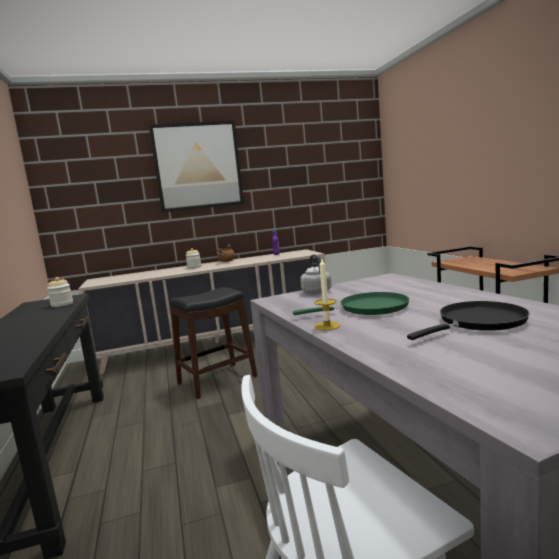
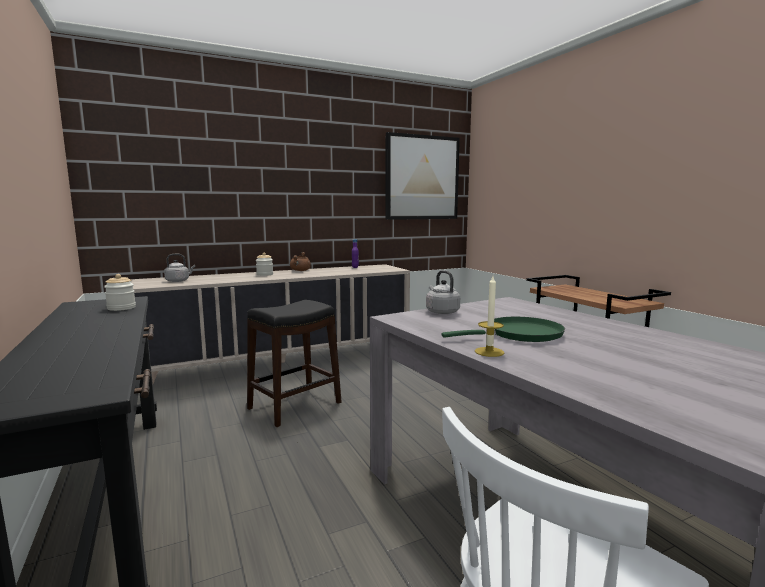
camera: 10 degrees left, 0 degrees up
(121, 278) = (179, 281): none -> grey kettle
(198, 166) = (276, 160): picture -> picture (422, 178)
(478, 322) = (652, 356): black frying pan -> none

